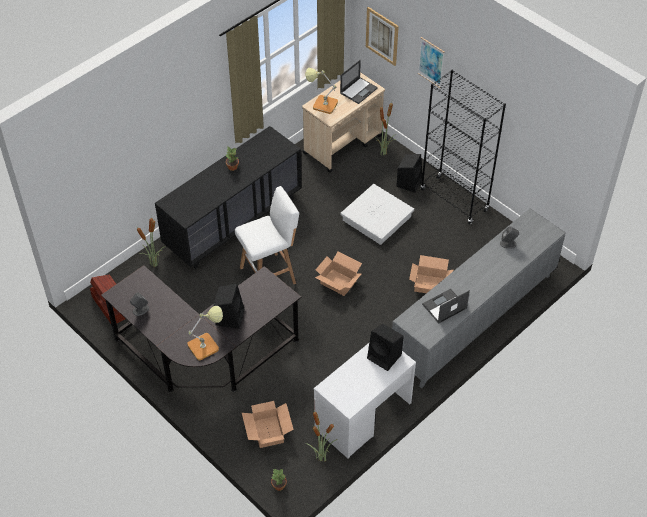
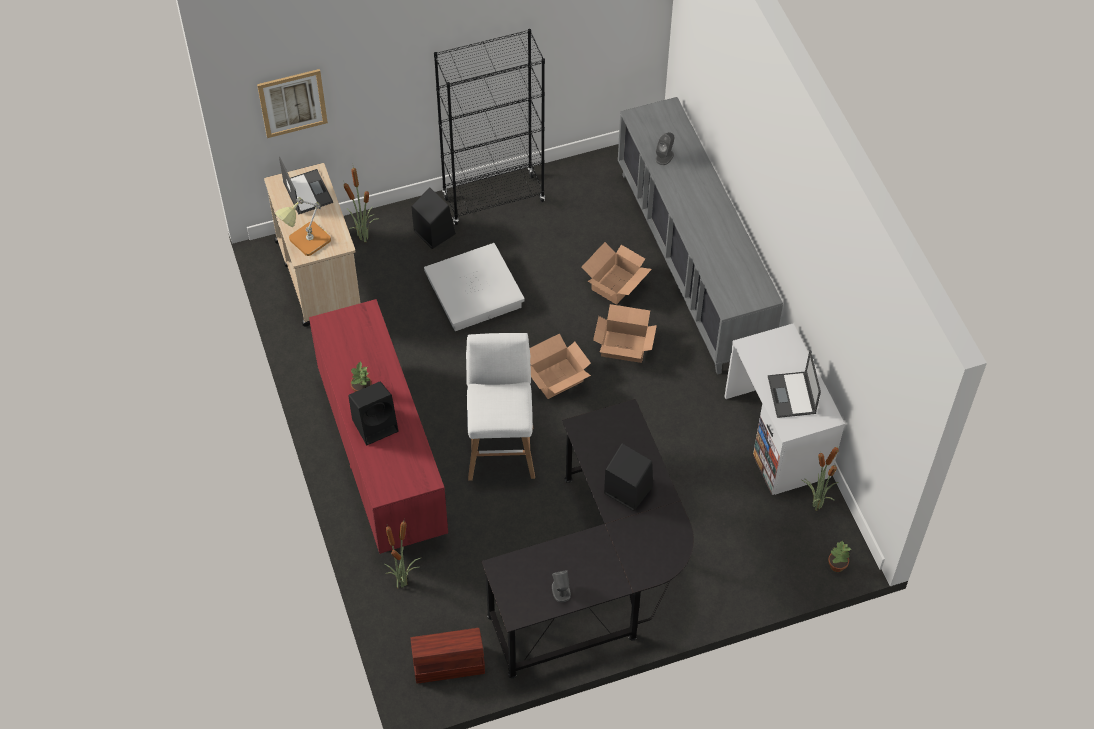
camera: 65 degrees left, 5 degrees up
(206, 345) = (661, 533): table lamp -> none
(233, 222) = (382, 457): black dresser -> red dresser
(268, 431) = (752, 547): cardboard box -> cardboard box (623, 346)
(385, 356) = (771, 350): black speaker -> black speaker (376, 424)
(431, 62) = (388, 72): picture -> none
(444, 306) = (727, 260): laptop -> laptop (792, 395)

